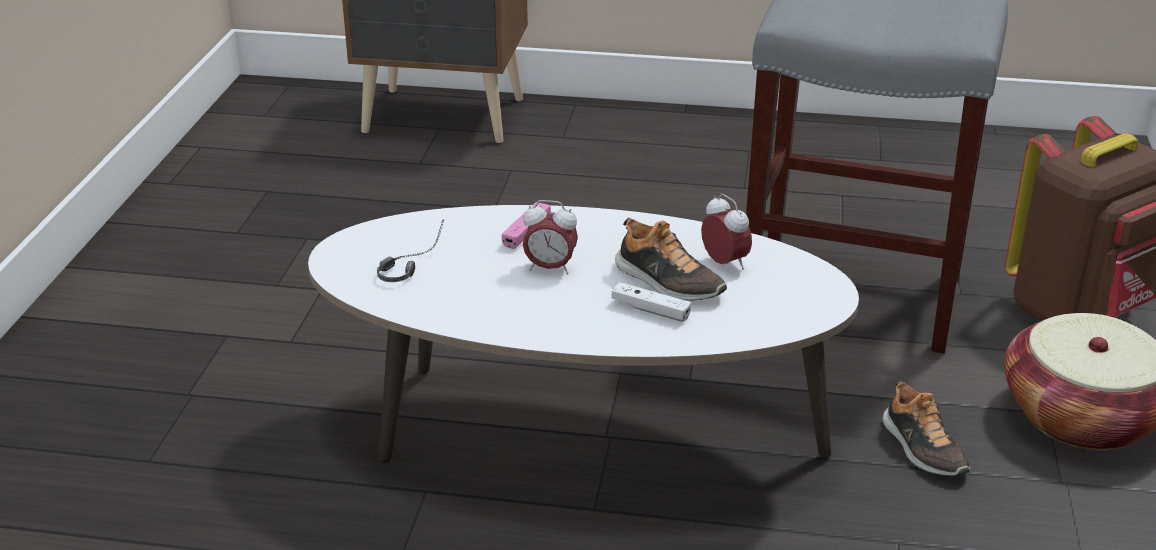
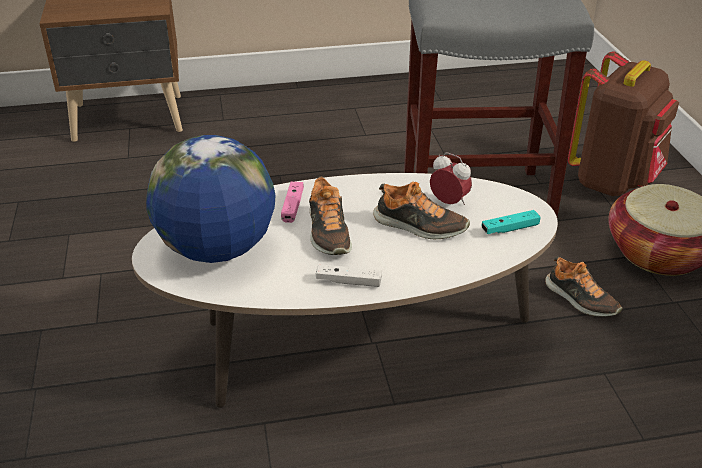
camera: 20 degrees left, 5 degrees up
(410, 261) = (217, 249): headphones -> globe
(550, 268) = (328, 232): alarm clock -> shoe
(650, 310) = (421, 251): white game controller -> white game controller (348, 281)
(782, 307) = (510, 229): none -> turquoise game controller

